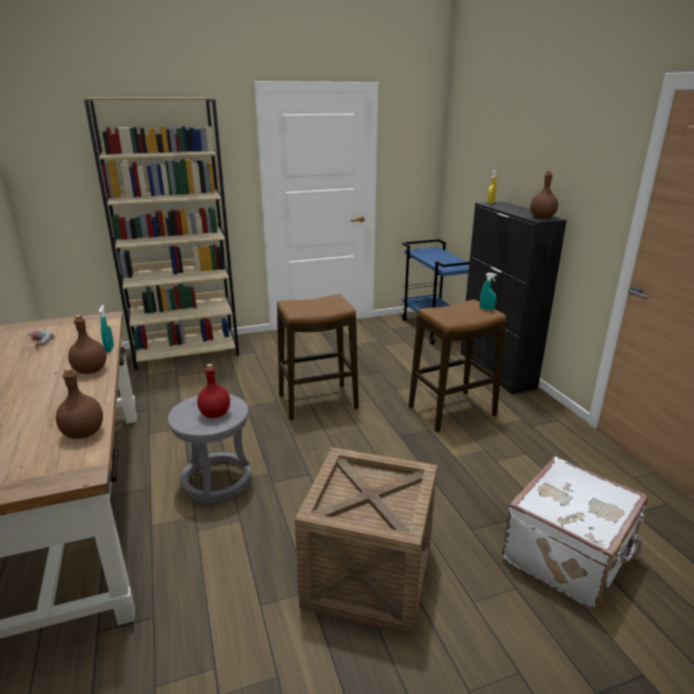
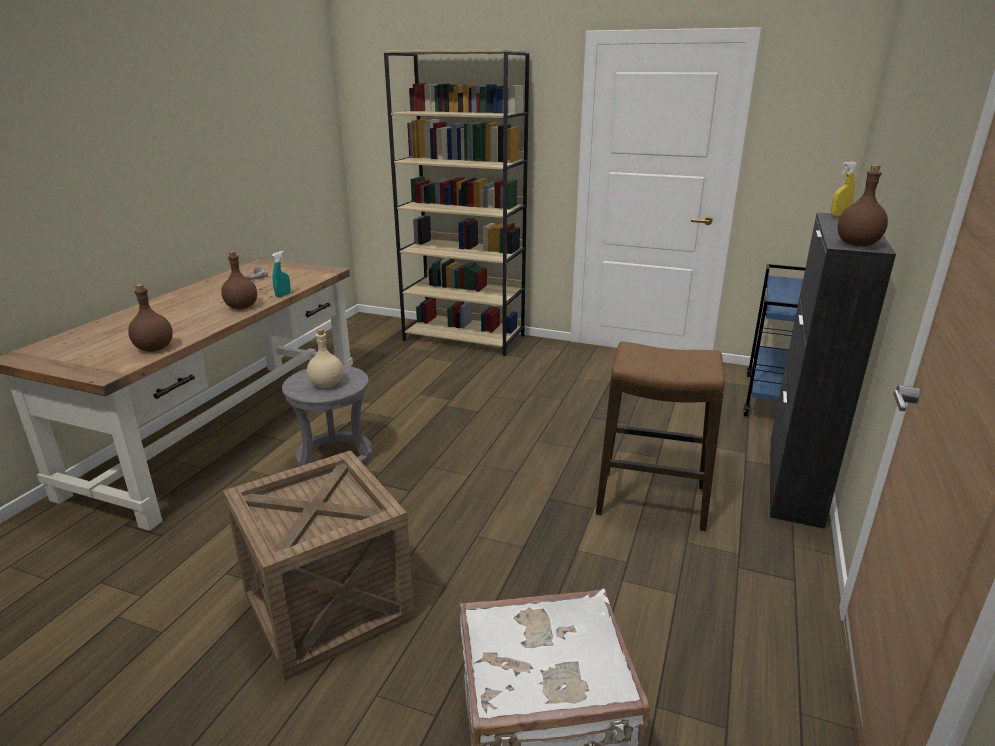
camera: 40 degrees right, 0 degrees up
(215, 414) = (327, 385): red bottle -> beige bottle
(317, 402) = (514, 428): stool -> none
(486, 309) = (708, 366): turquoise spray bottle -> none

